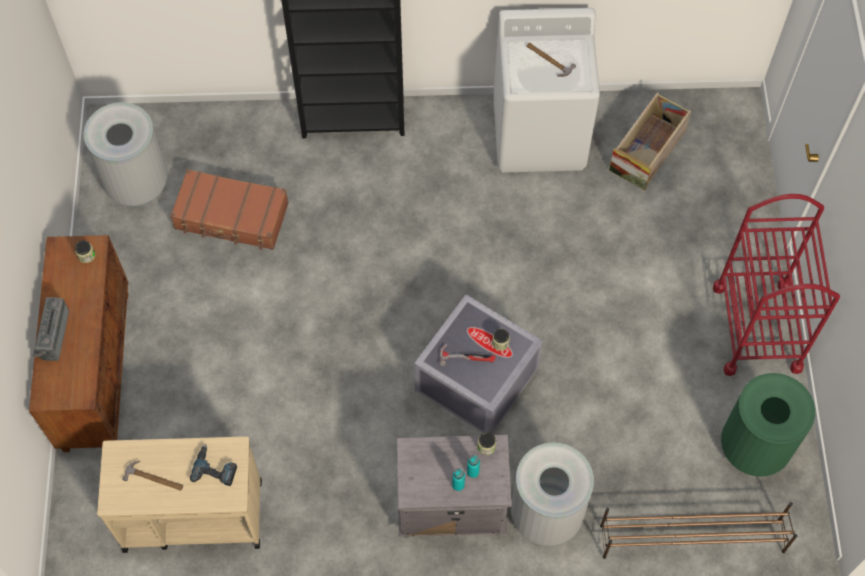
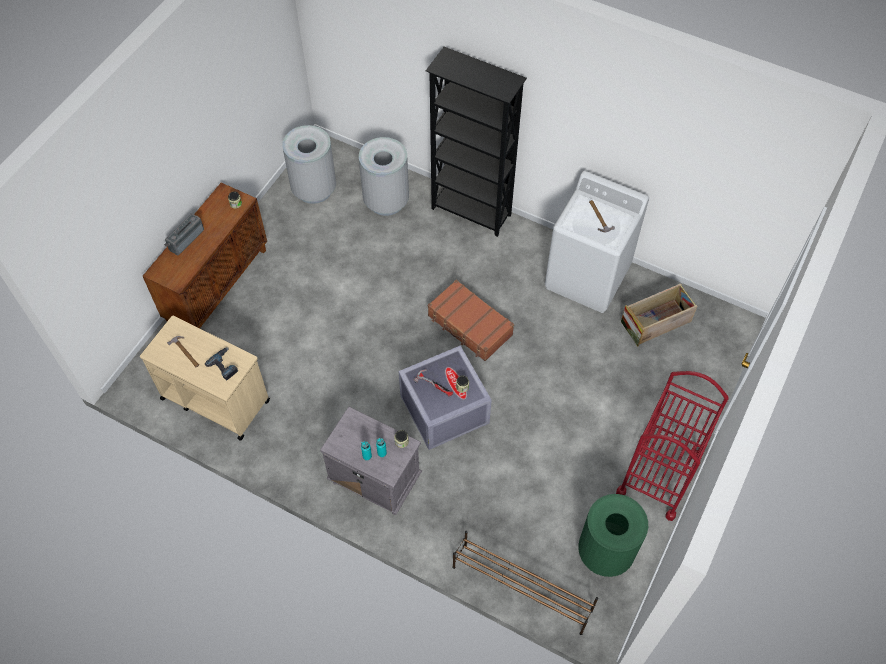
camera: 30 degrees right, 5 degrees down
(231, 217) = (357, 235): brown suitcase -> brown suitcase (469, 326)
(546, 514) = (433, 518): grey trash can -> grey trash can (386, 201)

